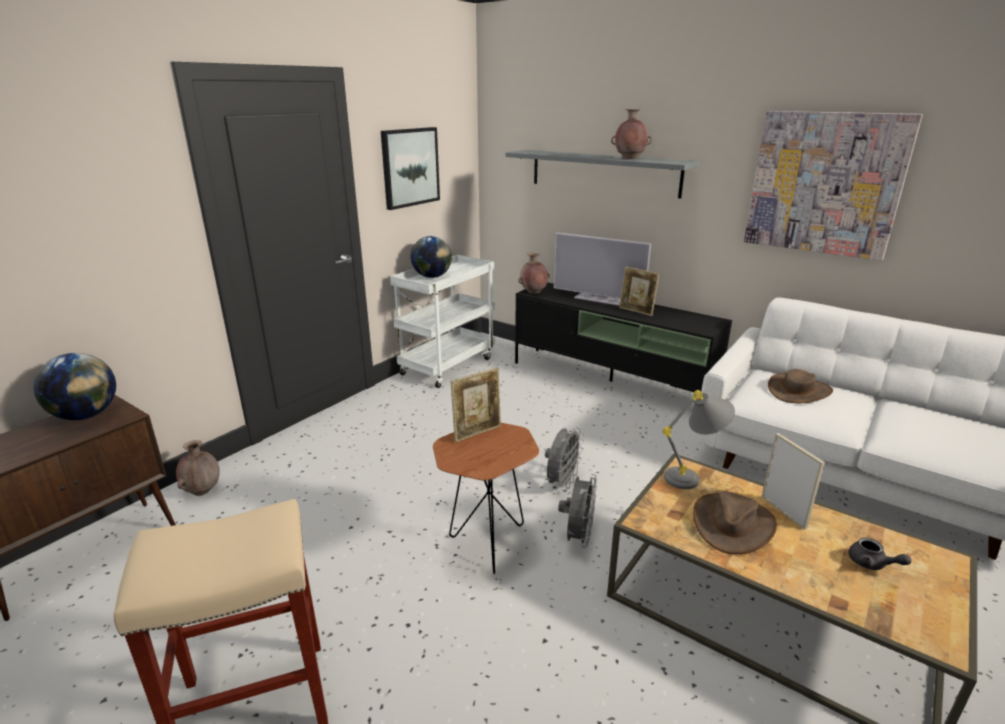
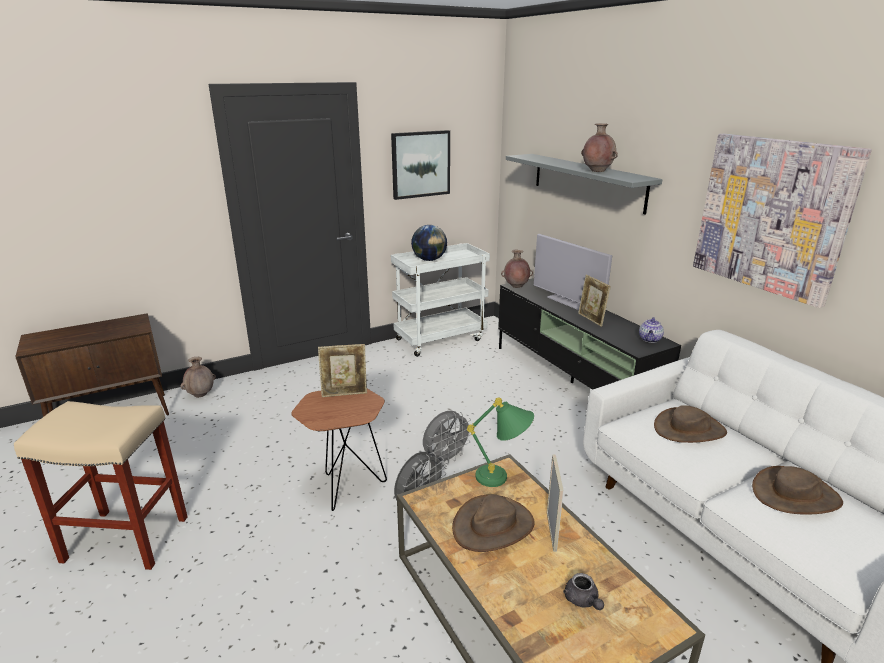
camera: 25 degrees right, 0 degrees up
(86, 415) = (120, 324): globe -> none
(693, 477) = (503, 478): grey table lamp -> green table lamp
(704, 320) = (650, 339): none -> teapot
(923, 423) = (796, 495): none -> brown hat

